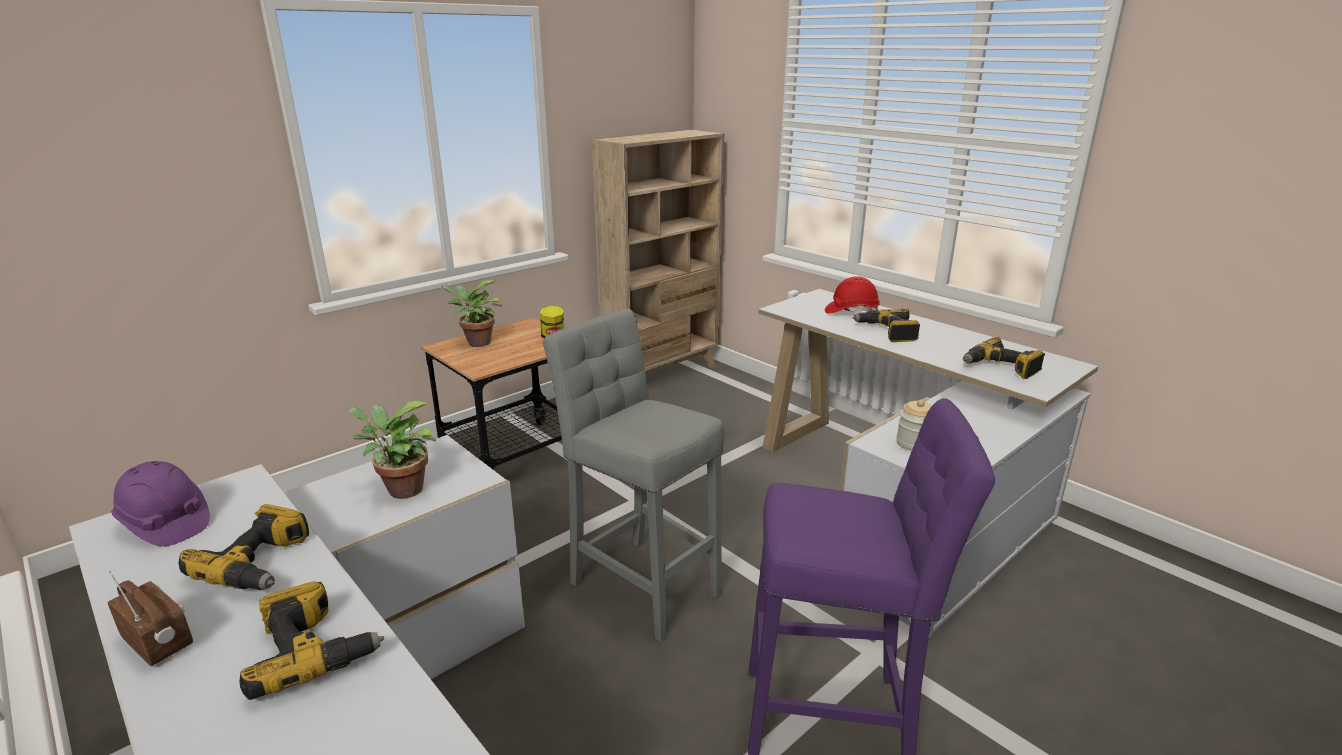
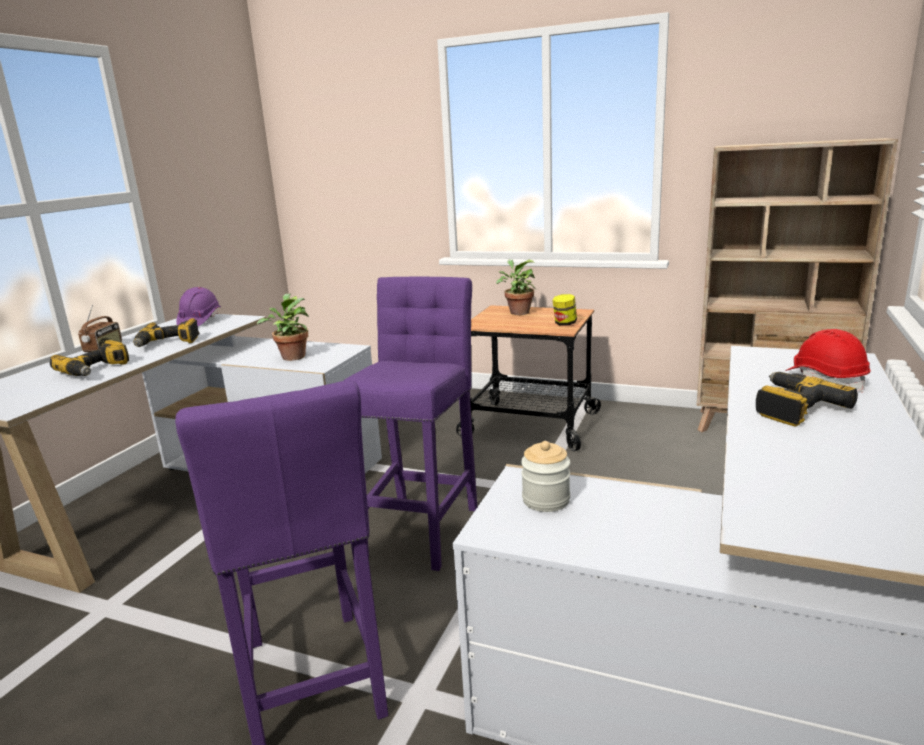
camera: 65 degrees right, 5 degrees down
(640, 583) = (423, 527): grey stool -> purple stool
(1000, 368) = (800, 493): power drill -> none

